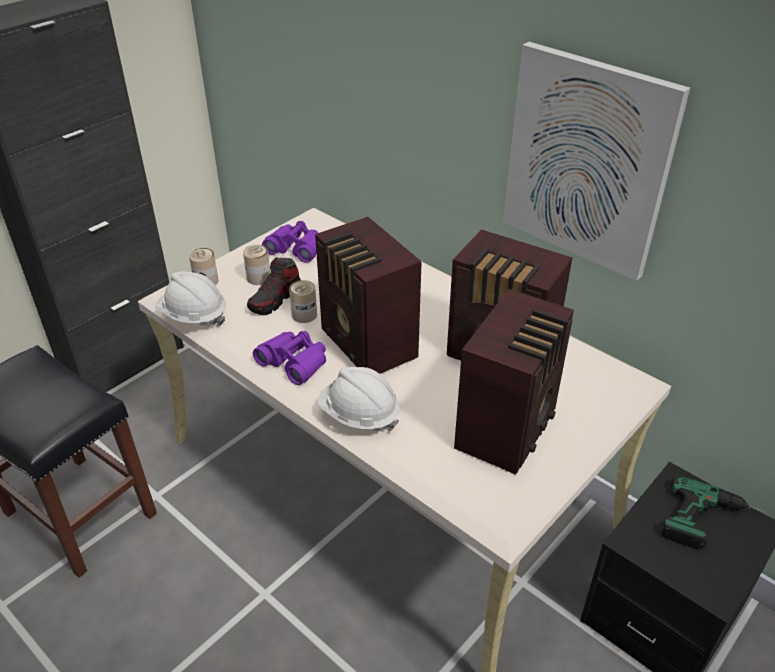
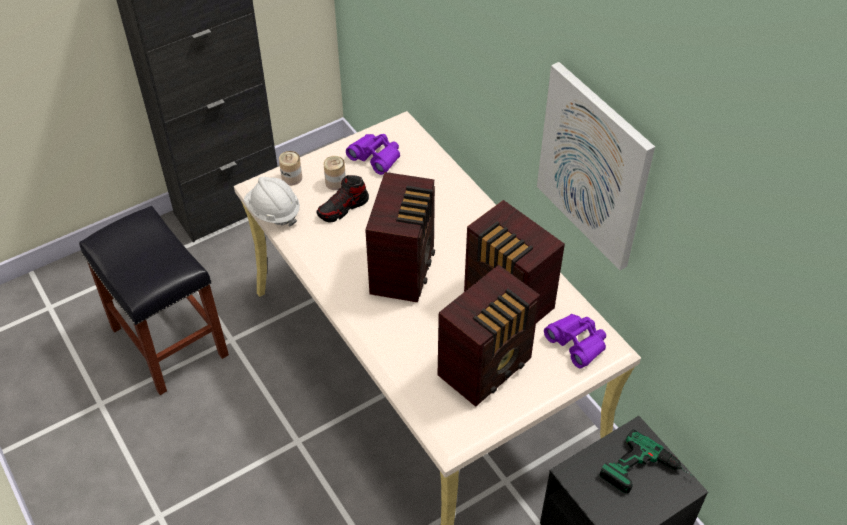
camera: 15 degrees right, 10 degrees up
(294, 362) = (340, 272): purple binoculars -> purple binoculars (577, 343)
(304, 315) = (362, 228): can -> none
(359, 415) = (376, 331): white hard hat -> none
(368, 345) = (404, 269): radio -> radio turned 150 degrees counterclockwise

